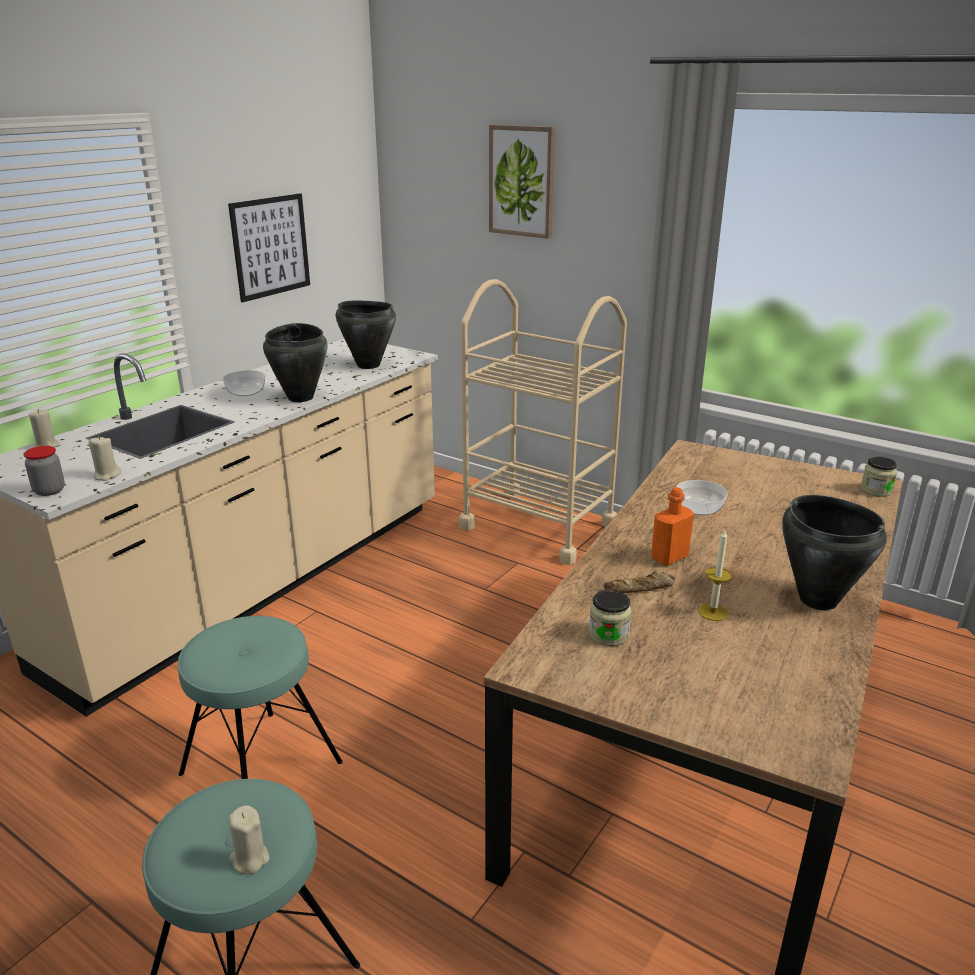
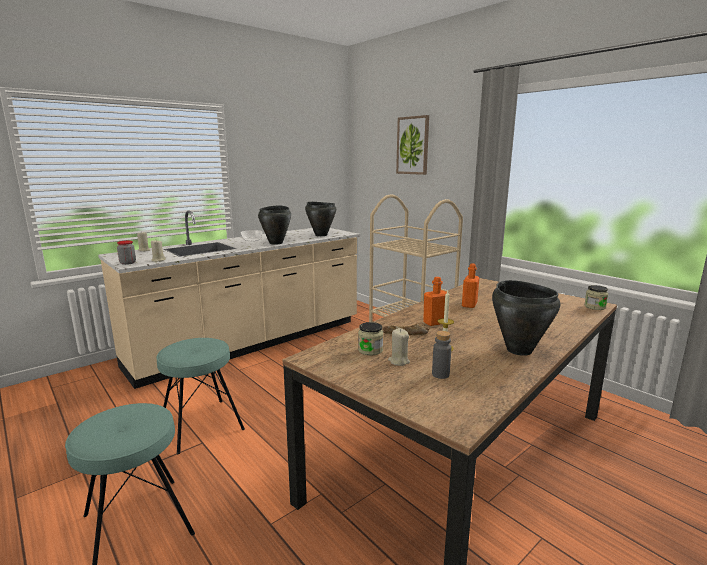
camera: 15 degrees right, 10 degrees down
(250, 859) = (122, 437): beige candle -> beige candle (399, 361)
(270, 246) = (283, 176): picture -> none
(698, 508) = (469, 305): bowl -> orange bottle
(738, 668) = (440, 374): none -> grey bottle

